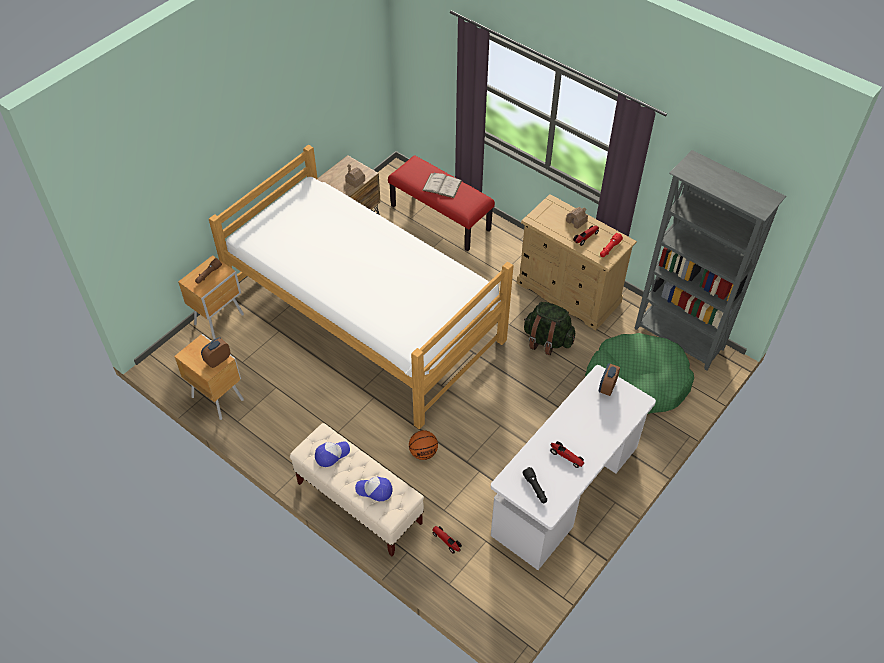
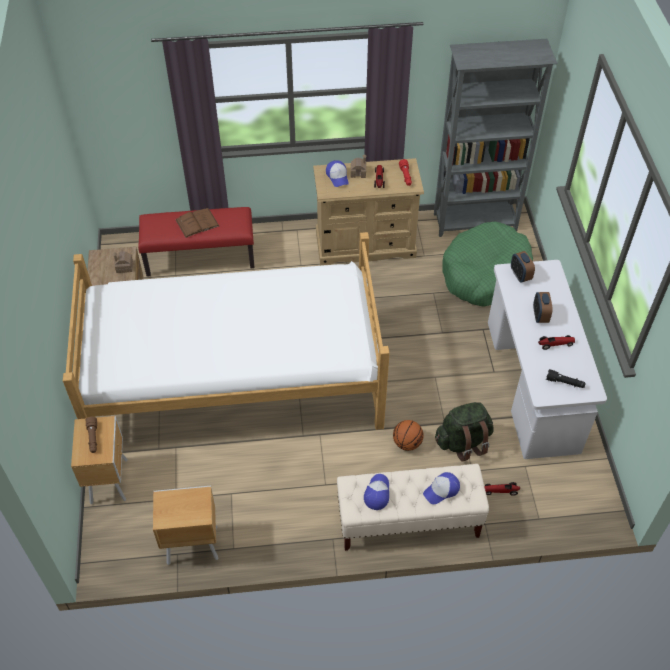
camera: 45 degrees left, 0 degrees up
(218, 360) = (198, 499): alarm clock -> alarm clock (540, 316)
(442, 185) = (197, 223): white book -> brown book
(547, 340) = (392, 290): green backpack -> green backpack (463, 442)
(557, 214) = (337, 176): none -> cap

